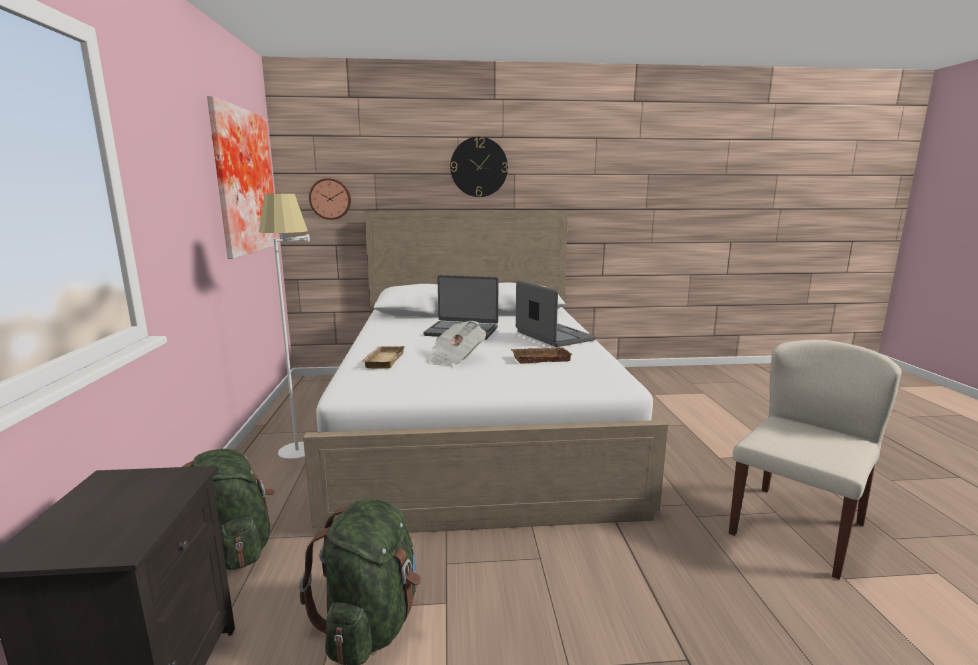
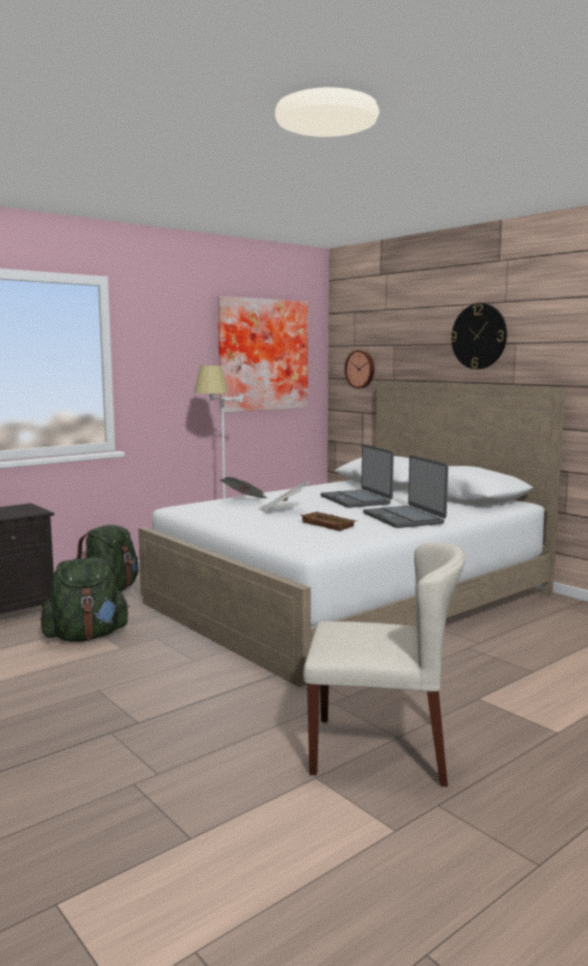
camera: 55 degrees right, 5 degrees down
(383, 360) = (245, 501): beige tray -> newspaper
(553, 336) = (404, 518): laptop -> laptop turned 135 degrees clockwise

